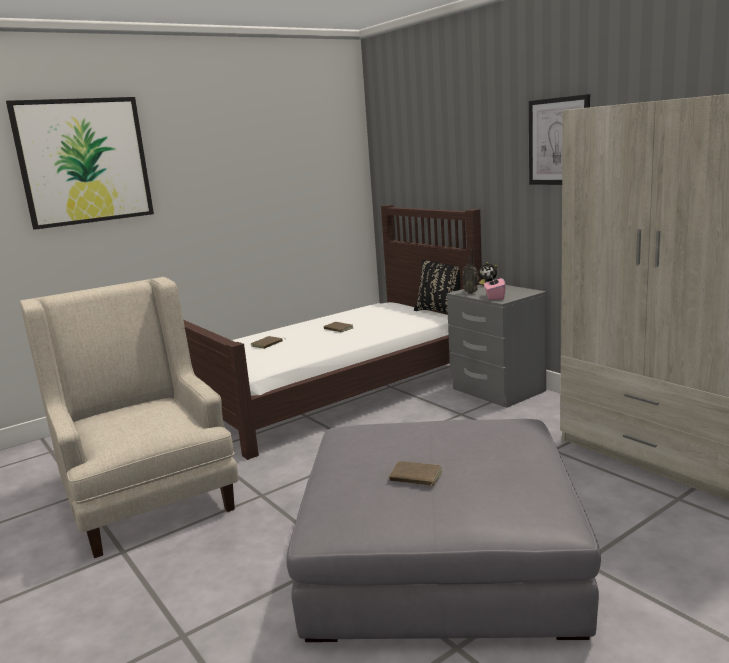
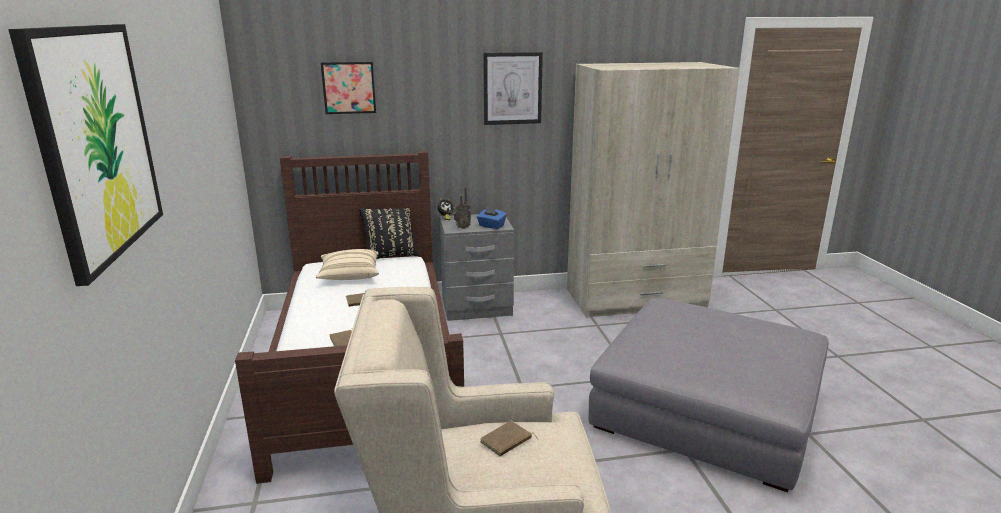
camera: 65 degrees left, 5 degrees up
(378, 314) = (349, 276): none -> beige pillow
(415, 477) = (742, 351): brown book -> brown book (507, 441)
(429, 144) = (349, 88): none -> picture
(494, 297) = (491, 226): pink tissue box -> blue tissue box

